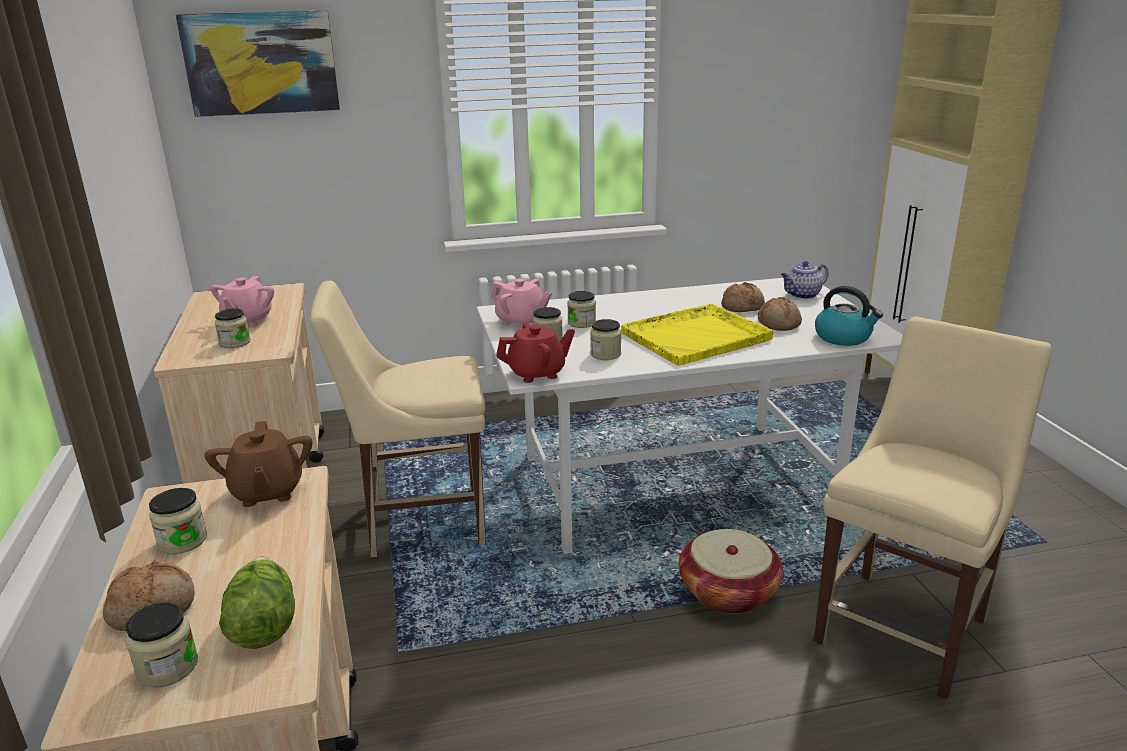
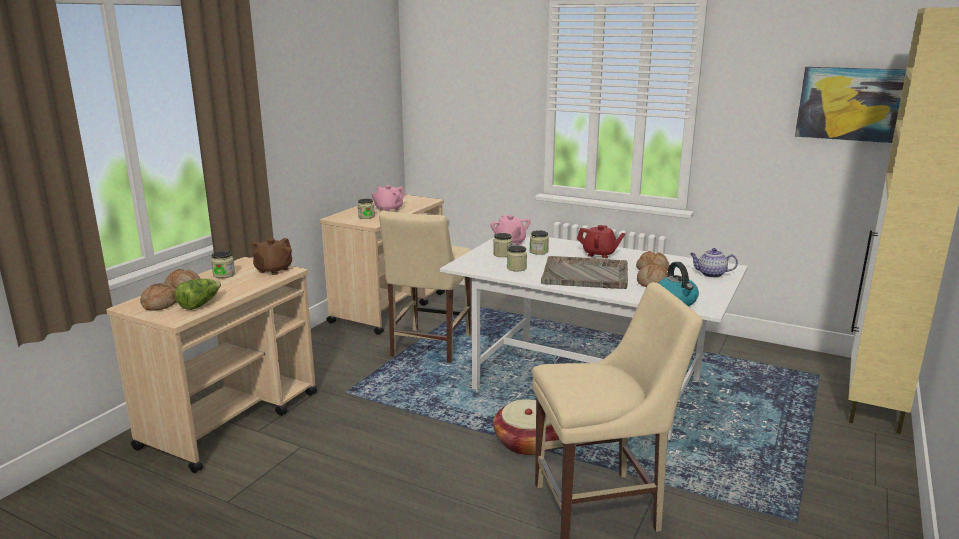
camera: 40 degrees right, 5 degrees down
(167, 667) = (160, 304): jar -> bread
(261, 63) = (452, 71): picture -> picture (857, 104)
(419, 521) = (429, 347): beige chair -> beige chair turned 105 degrees counterclockwise
(537, 373) = (465, 266): red teapot -> red teapot (599, 254)
(697, 336) = (586, 275): yellow tray -> grey tray

